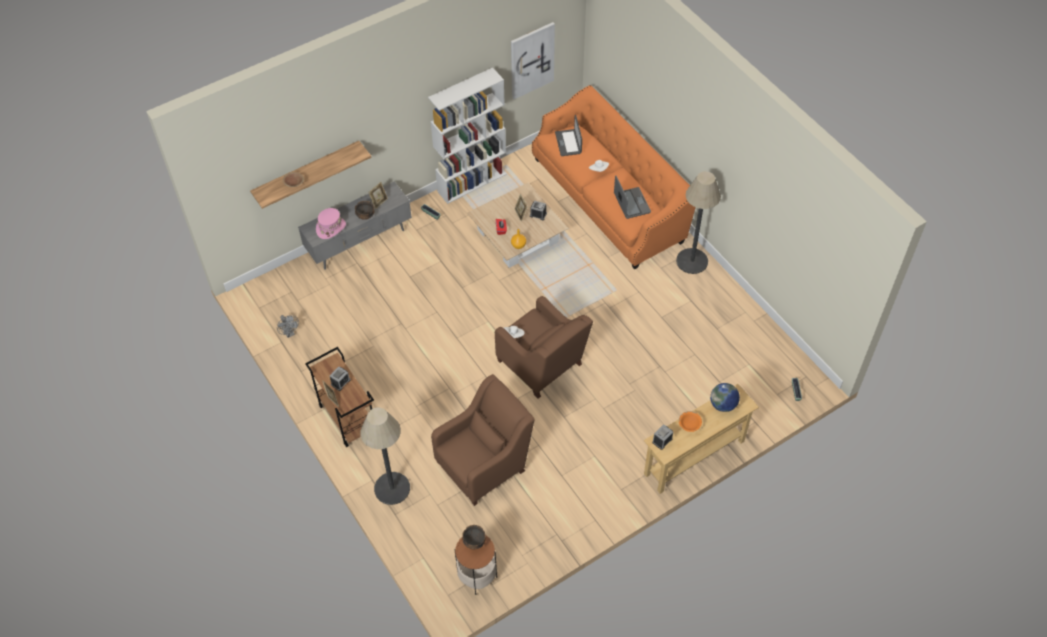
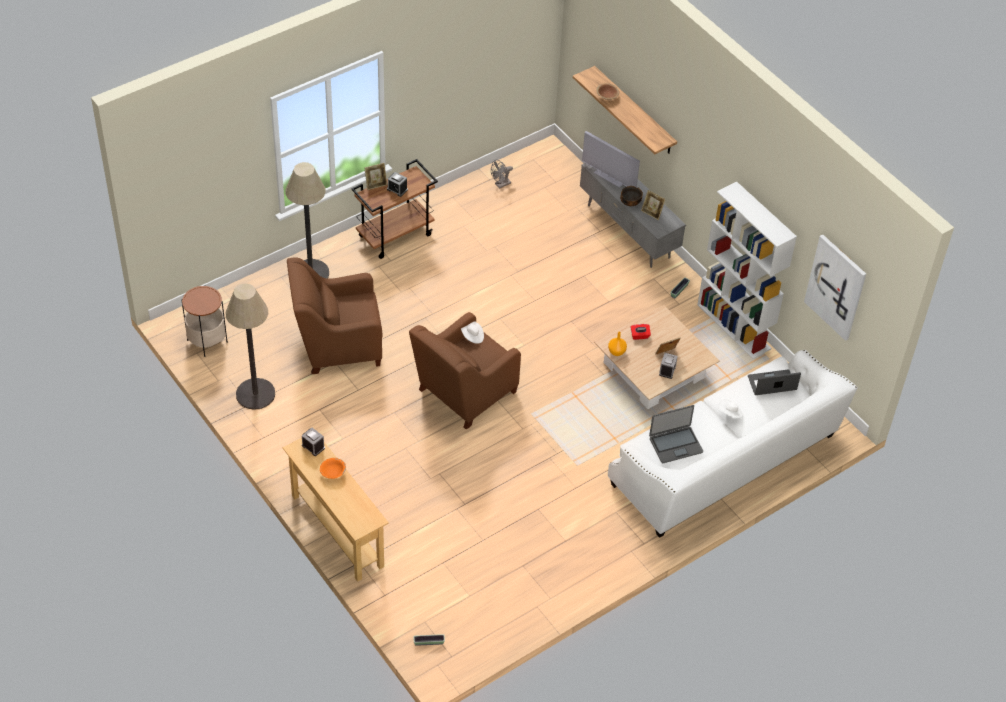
camera: 85 degrees right, 5 degrees down
(331, 228) = (609, 177): pink hat -> television
(474, 542) = (210, 299): bowl -> none
(484, 463) = (336, 345): brown armchair -> brown armchair turned 120 degrees clockwise
(609, 199) = (725, 462): orange sofa -> white sofa
(692, 261) = (629, 546): floor lamp -> floor lamp (255, 394)
(723, 405) = (358, 506): globe -> none

